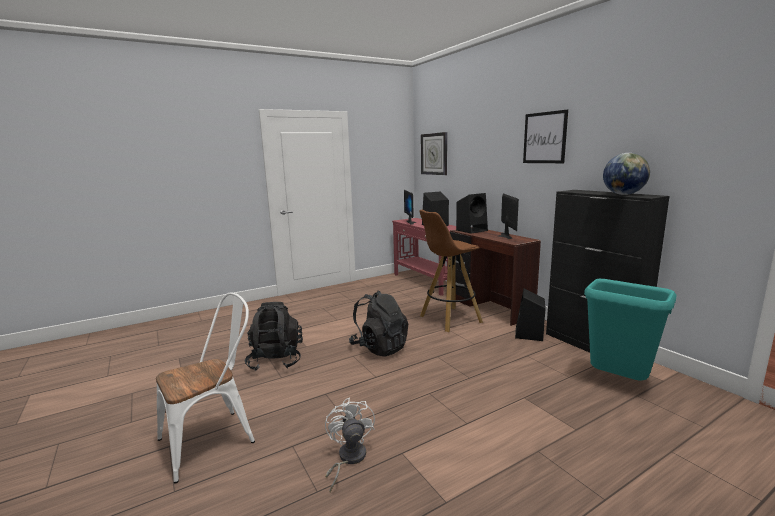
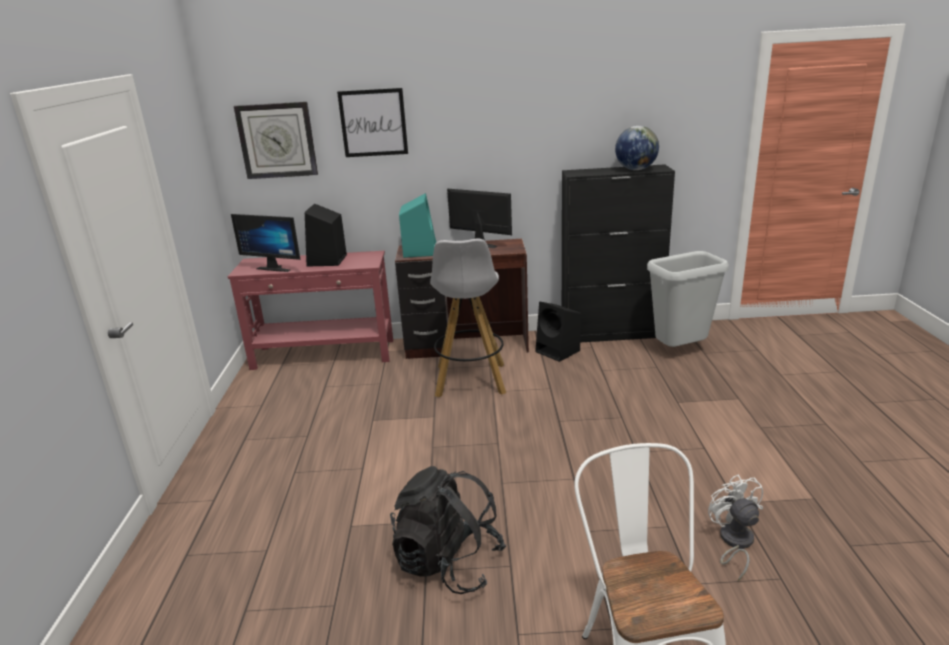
camera: 60 degrees left, 10 degrees up
(348, 459) = (734, 543): white fan -> white fan turned 60 degrees clockwise
(379, 348) = (498, 455): black backpack -> none
(449, 319) = (470, 381): brown stool -> white stool
(472, 230) = (420, 251): black speaker -> turquoise speaker
(544, 138) = (510, 109): picture -> picture (373, 123)
(618, 382) = (680, 350): turquoise trash can -> grey trash can

